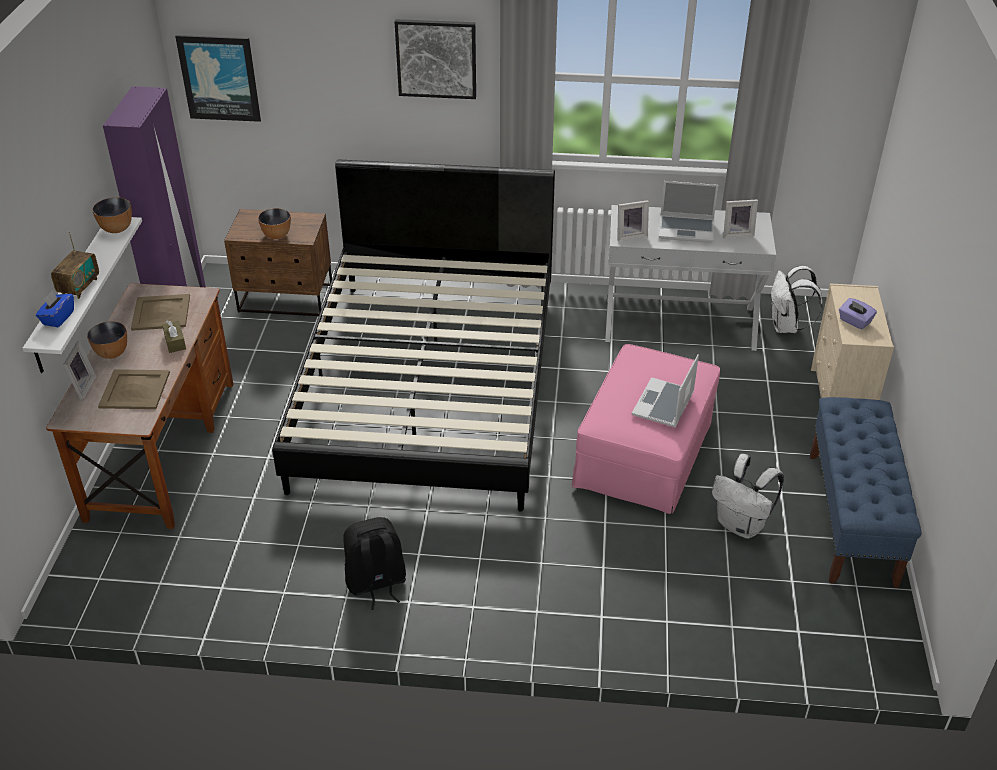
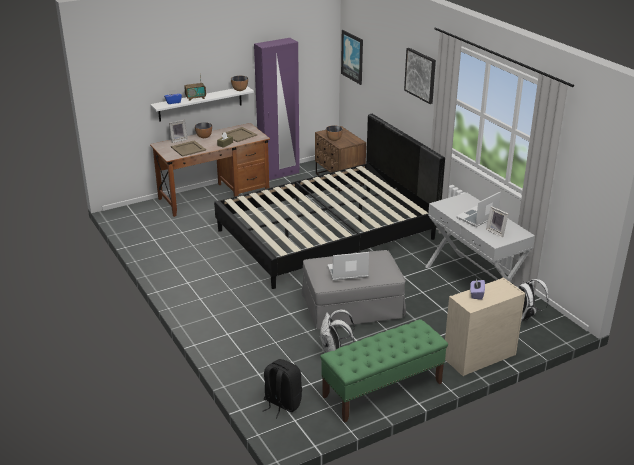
camera: 55 degrees right, 10 degrees down
(376, 584) = (189, 271): black backpack -> black backpack (281, 404)
(630, 235) = (446, 205): picture frame -> none
(645, 454) = (352, 308): pink ottoman -> grey ottoman
(687, 229) = (477, 217): laptop -> laptop turned 75 degrees clockwise
(852, 518) = (382, 390): blue bench -> green bench

